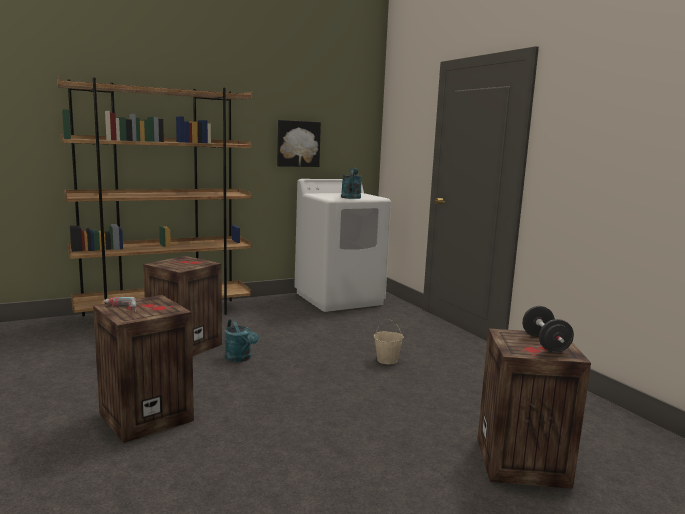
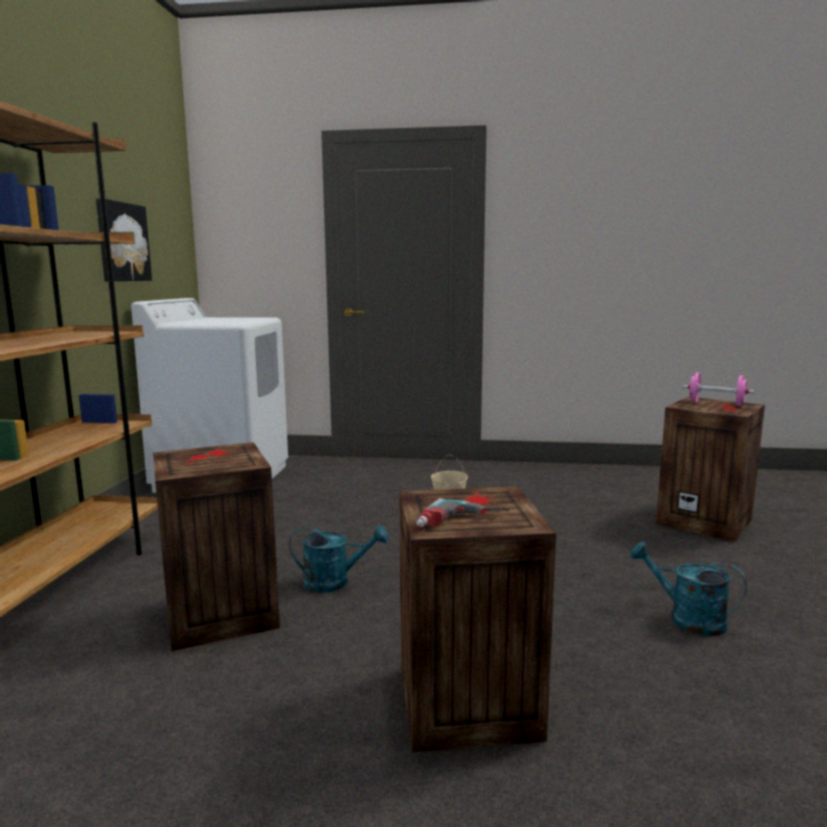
camera: 55 degrees left, 0 degrees up
(351, 197) = (238, 320): turquoise watering can -> turquoise watering can (687, 619)
(545, 343) = (716, 404): black dumbbell -> pink dumbbell

